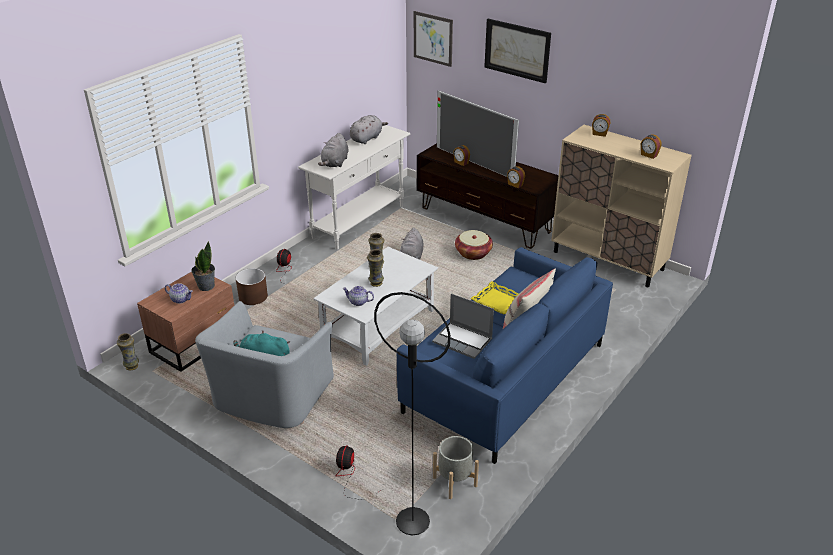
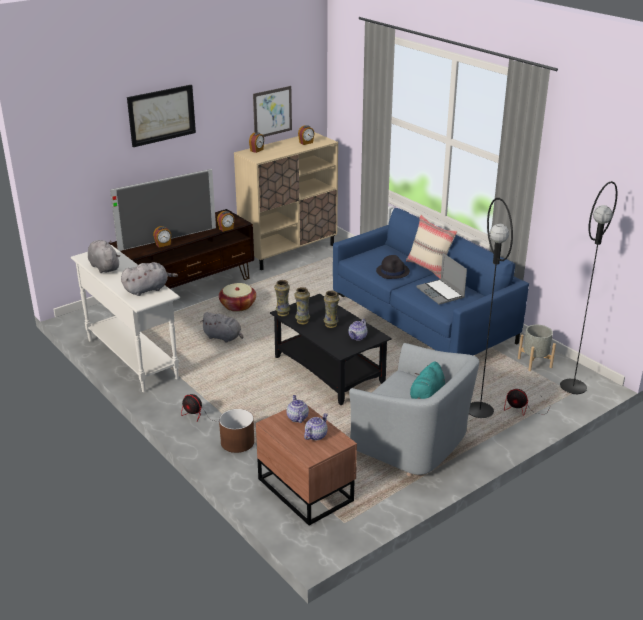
camera: 75 degrees left, 5 degrees down
(131, 366) = (329, 540): vase -> vase (282, 313)
(206, 286) = (297, 417): potted plant -> teapot
(335, 163) = (148, 289): grey plush toy -> grey plush toy turned 60 degrees counterclockwise
(338, 440) = (479, 410): none -> black floor lamp
(378, 327) = (329, 371): white coffee table -> black coffee table
(433, 38) = (65, 146): picture -> picture (272, 112)
(463, 341) = (441, 293): laptop -> laptop turned 105 degrees clockwise
(498, 301) = (392, 271): yellow tray -> black hat

